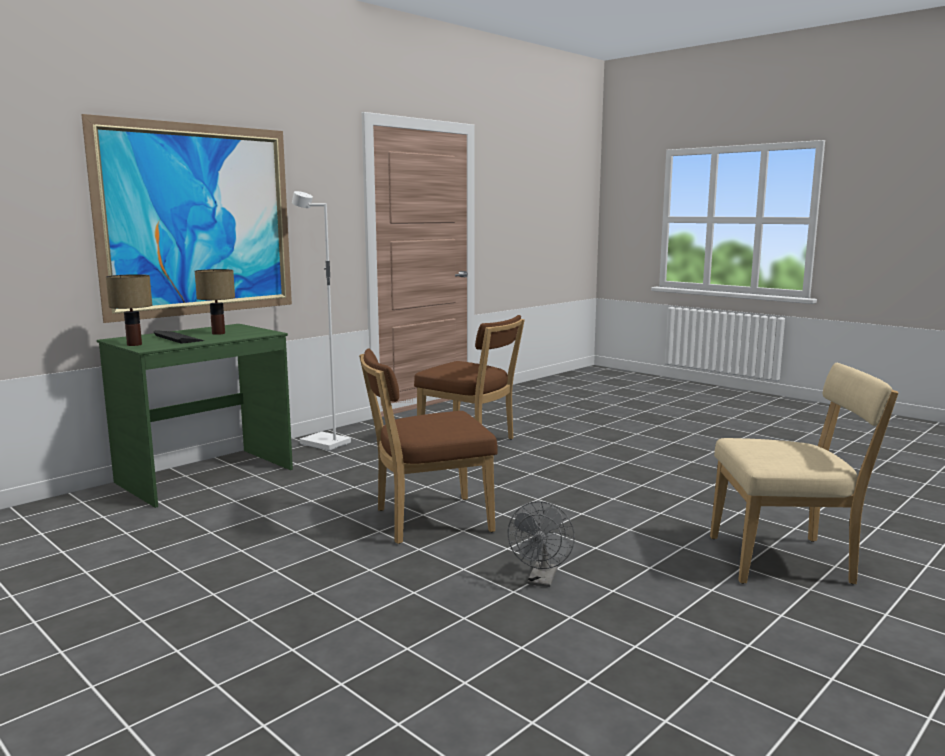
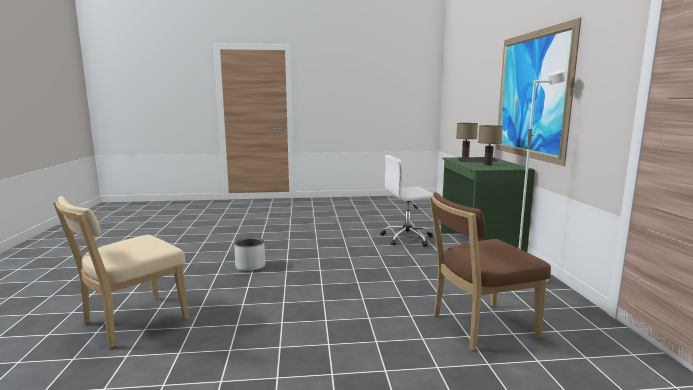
camera: 130 degrees right, 0 degrees up
(220, 520) = (408, 238): none -> white office chair
(427, 521) = (343, 267): brown chair -> none
(542, 581) = (250, 266): grey fan -> grey planter

